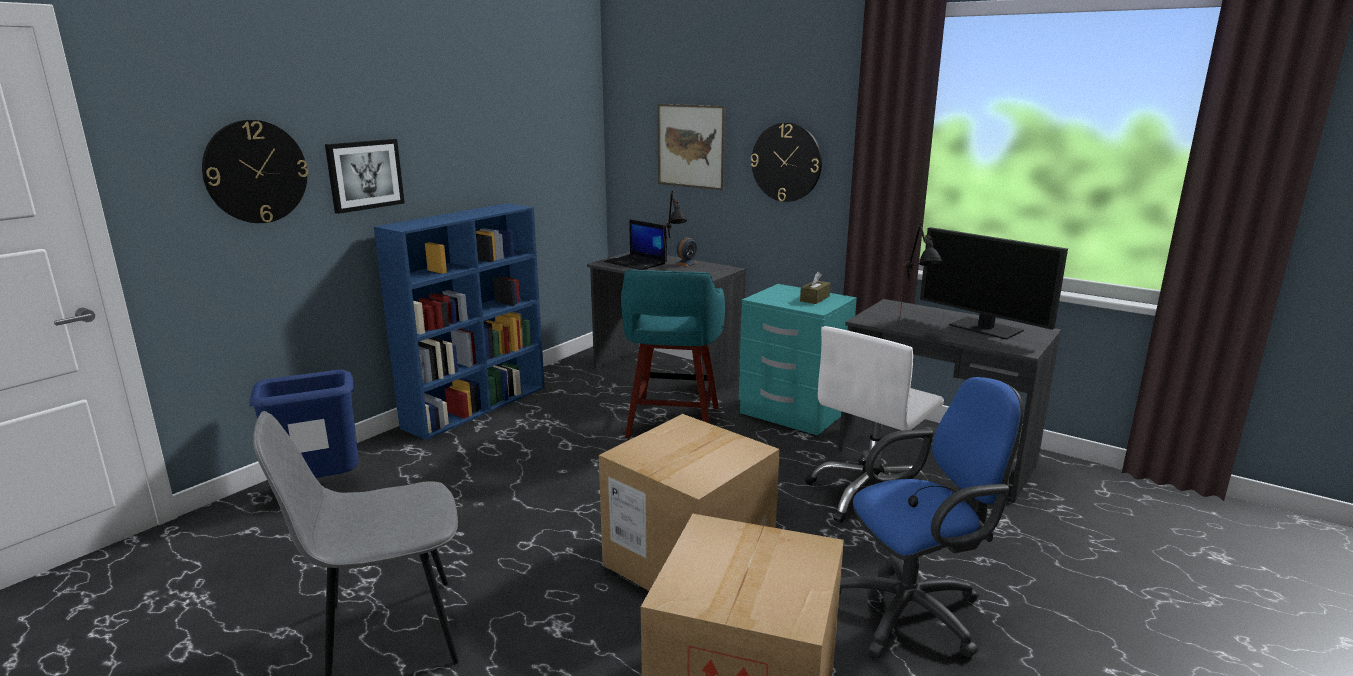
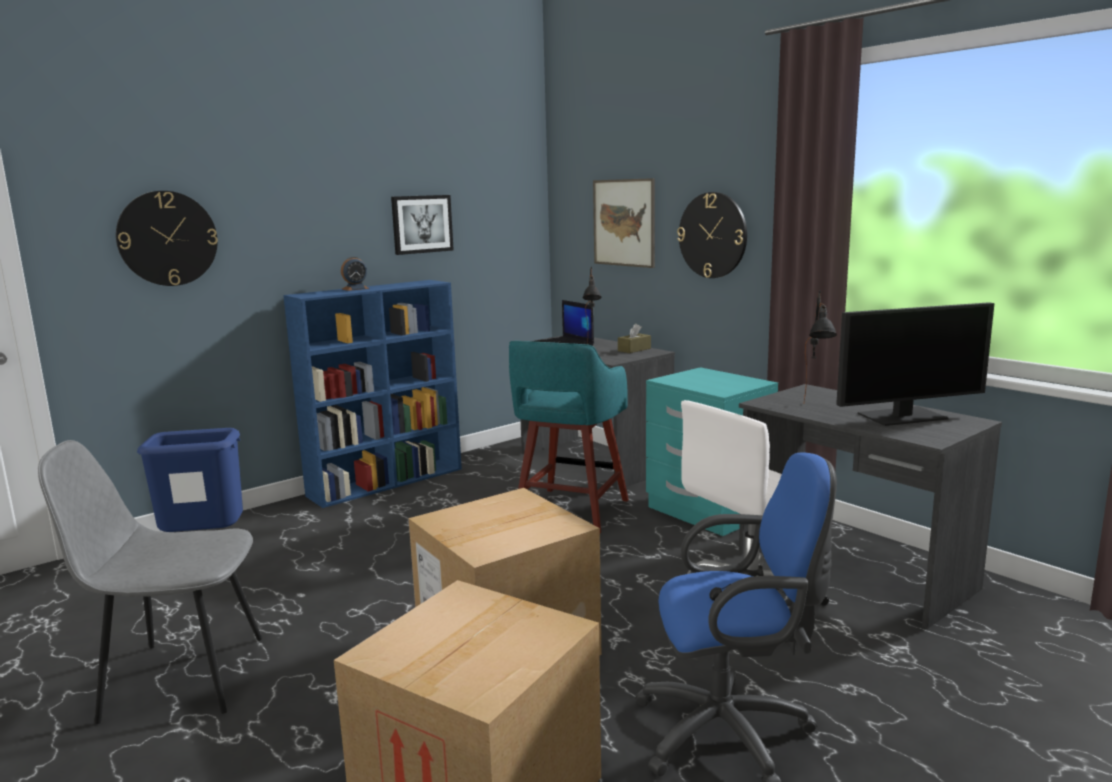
camera: 15 degrees right, 5 degrees down
(364, 175) = (277, 245): picture -> picture (421, 224)
(686, 264) = (614, 346): alarm clock -> alarm clock (355, 289)
(814, 298) = (728, 382): brown tissue box -> brown tissue box (634, 349)
(986, 328) = (903, 416): monitor -> monitor turned 75 degrees counterclockwise

